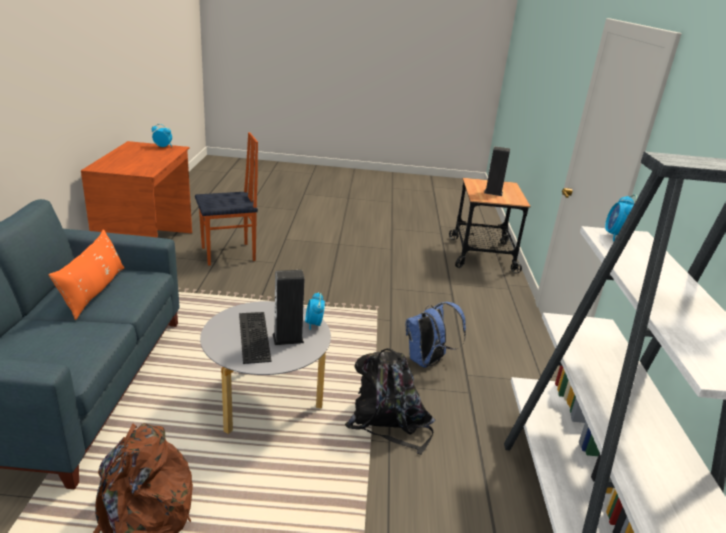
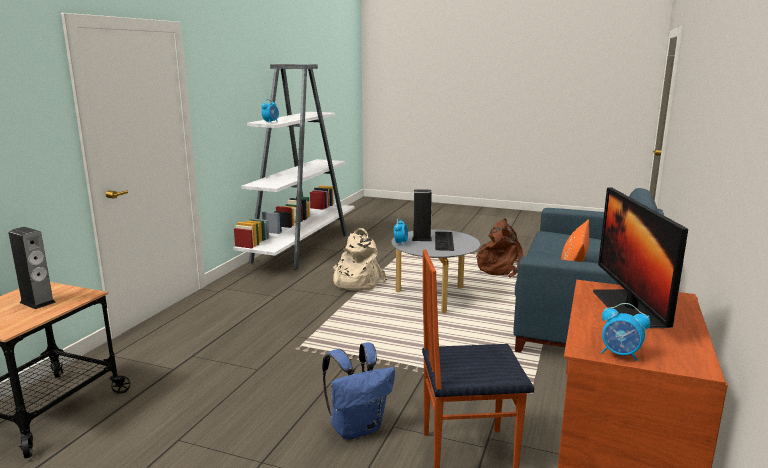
camera: 160 degrees left, 10 degrees down
(137, 162) = (628, 308): none -> monitor
(389, 421) = (356, 282): black backpack -> beige backpack
(427, 361) = (296, 305): blue backpack -> blue backpack (357, 427)

